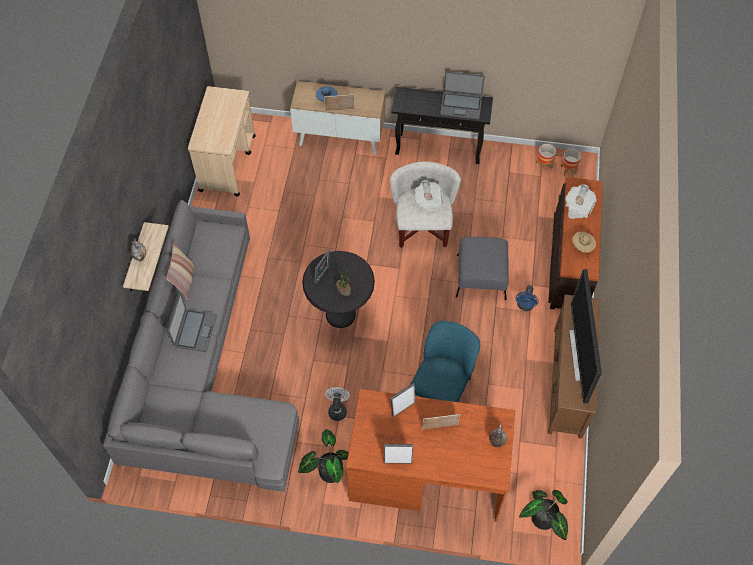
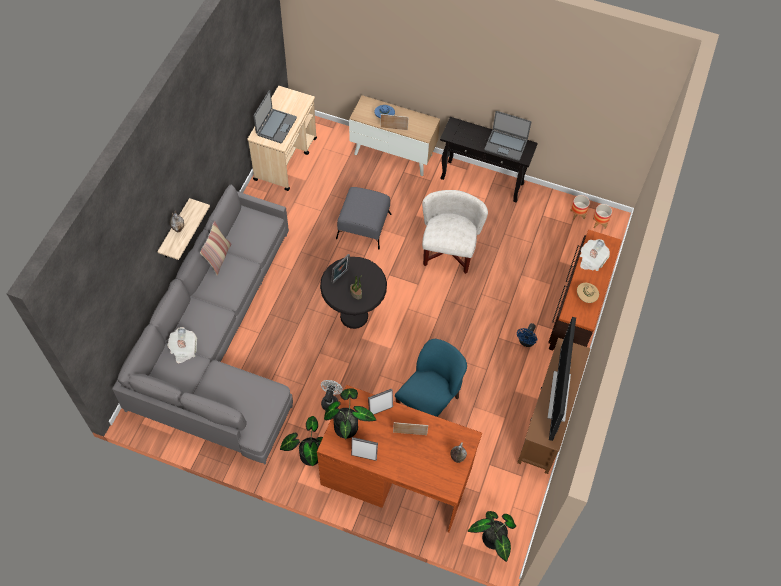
camera: 10 degrees right, 0 degrees up
(195, 331) = (217, 304): laptop -> laptop (276, 126)
(372, 432) = (348, 425): none -> potted plant
(428, 203) = (455, 229): newspaper -> newspaper (183, 349)
(481, 276) = (492, 307): grey ottoman -> grey ottoman (364, 226)

